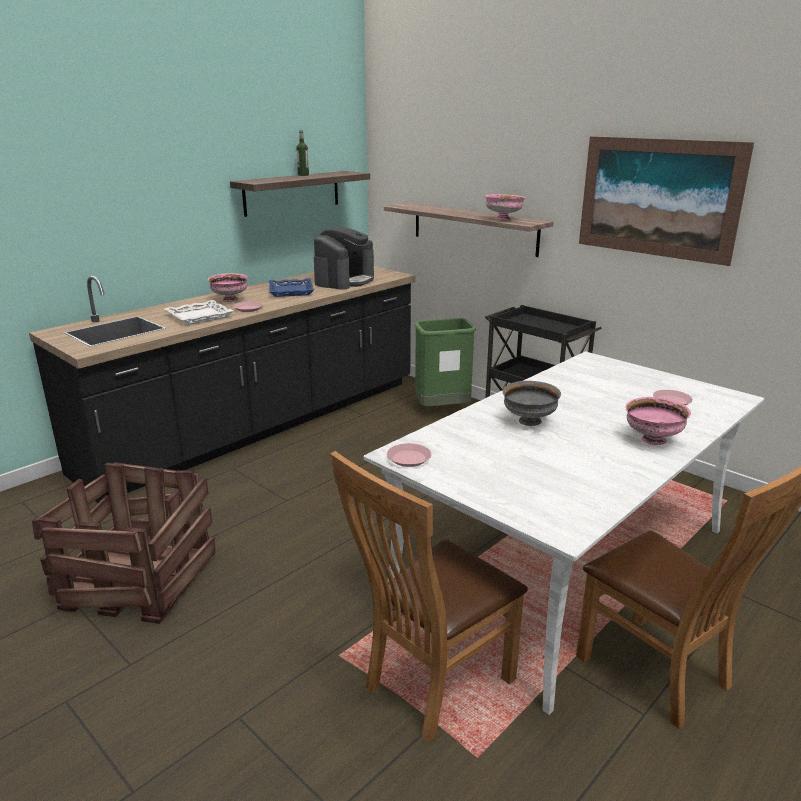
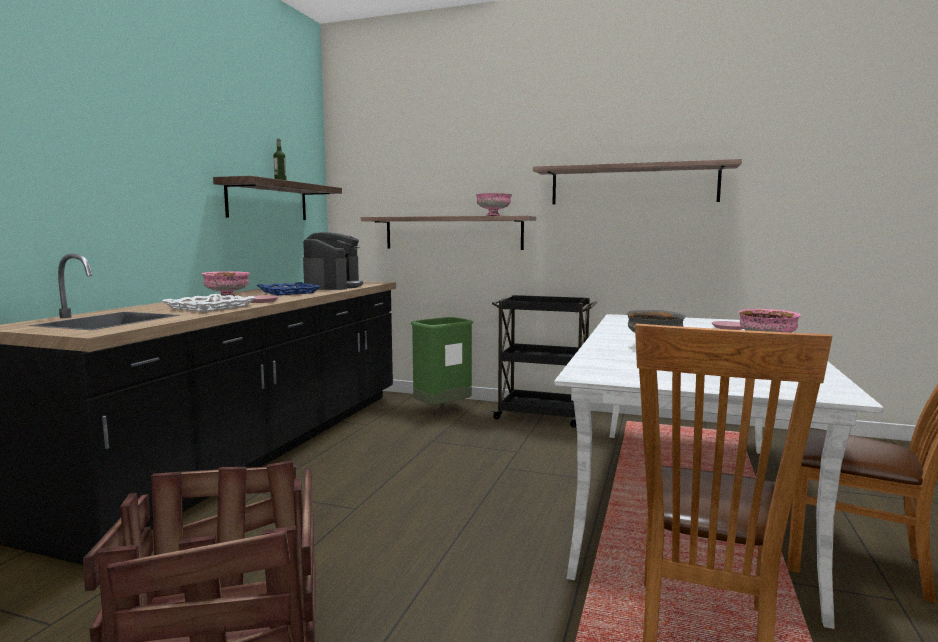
camera: 25 degrees left, 15 degrees down
(408, 458) = (604, 376): pink plate -> none
(658, 198) = (633, 185): picture -> shelf

